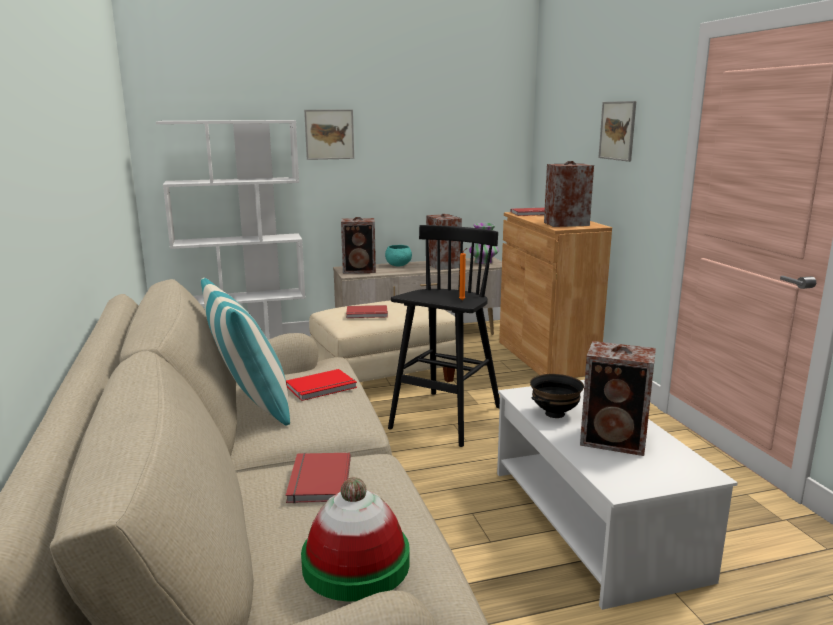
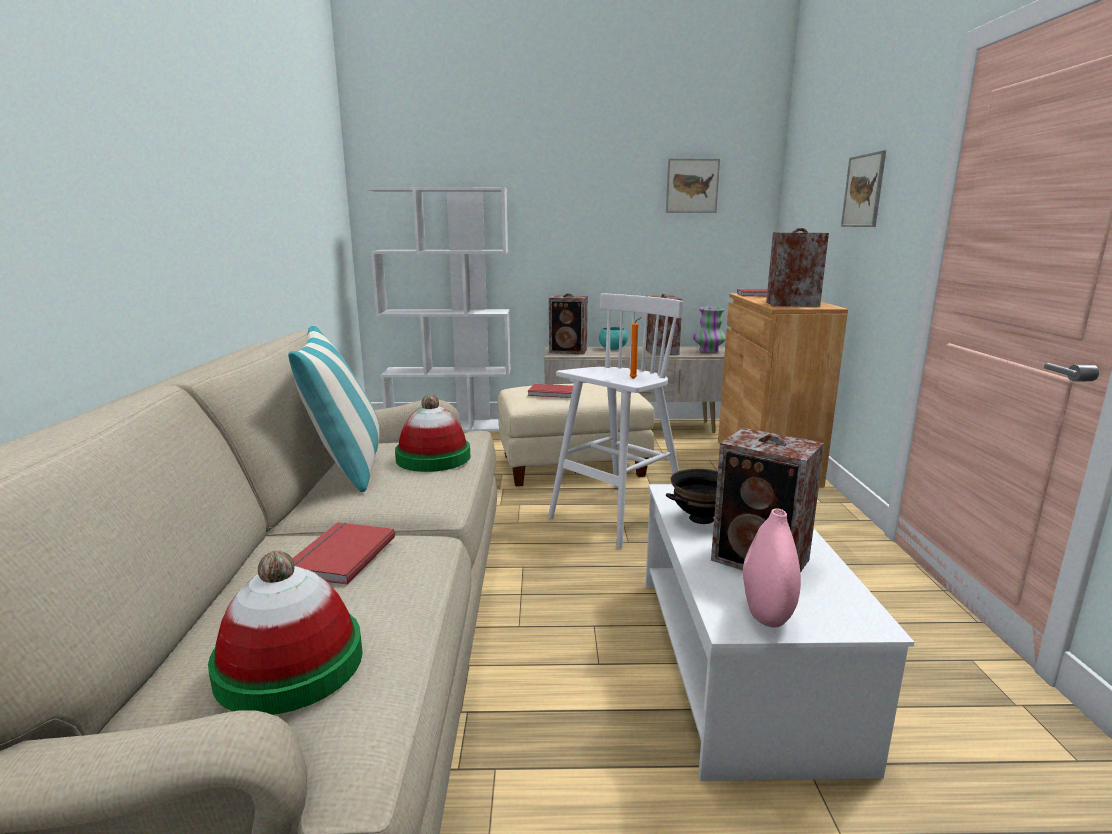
camera: 15 degrees right, 0 degrees up
(322, 387) = (433, 458): red book -> hat
(329, 134) = (546, 205): picture -> picture (692, 186)
(445, 419) = (616, 515): black stool -> white stool
(637, 477) = (766, 612): none -> pink vase

